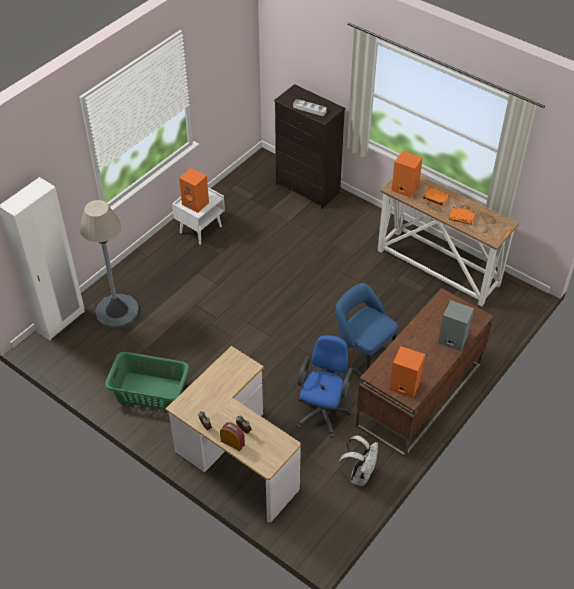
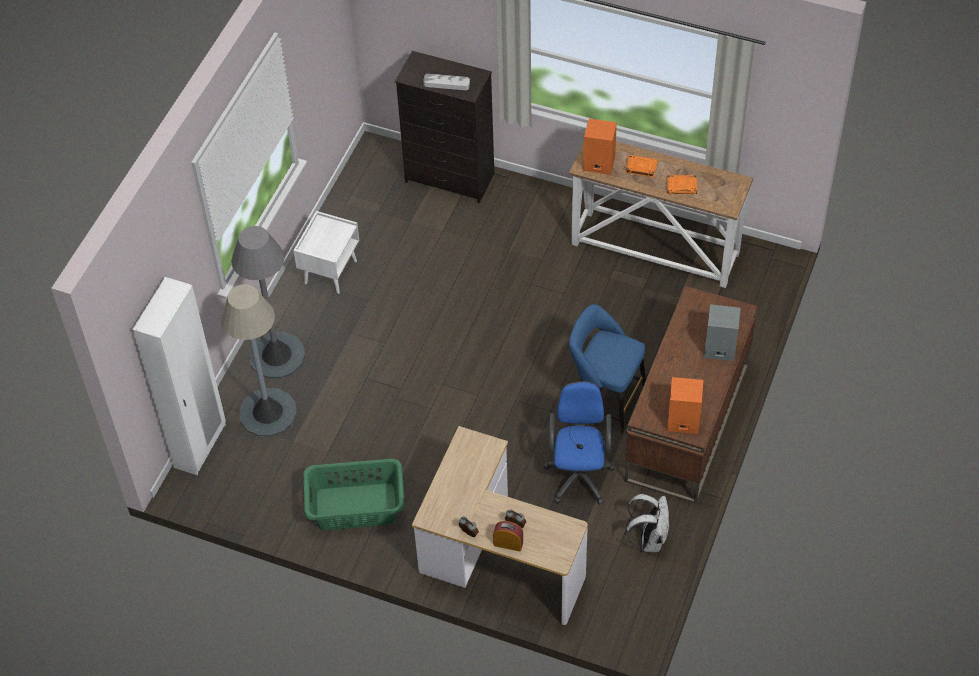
camera: 15 degrees left, 5 degrees up
(140, 275) = (276, 356): none -> grey floor lamp
(196, 203) = (324, 242): orange speaker -> none

